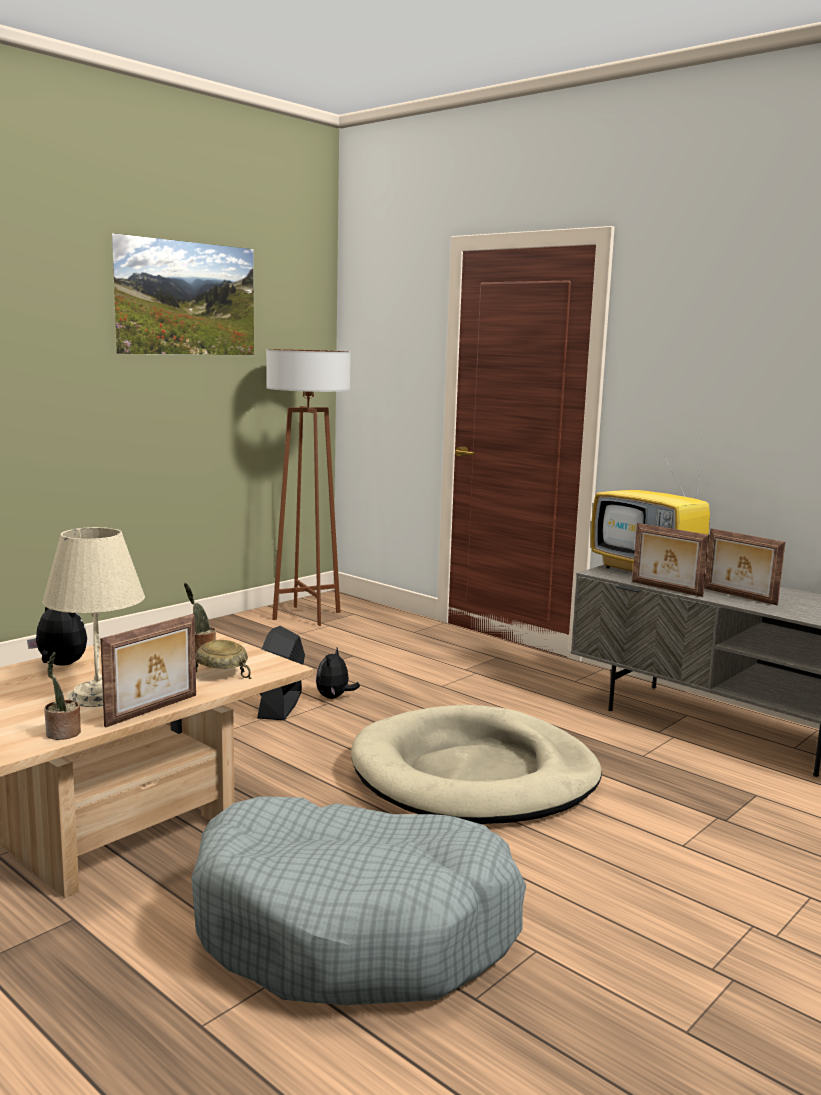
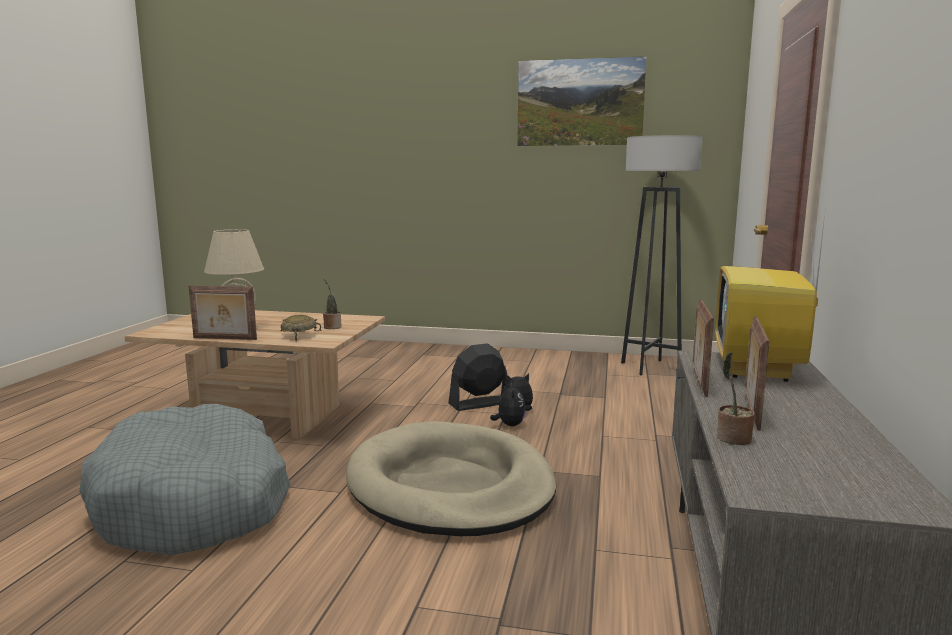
camera: 60 degrees right, 0 degrees up
(60, 665) = (277, 315): plush toy -> plush toy (509, 425)
(62, 734) = (178, 334): potted plant -> potted plant (732, 439)
(306, 616) = (650, 367): brown floor lamp -> grey floor lamp

